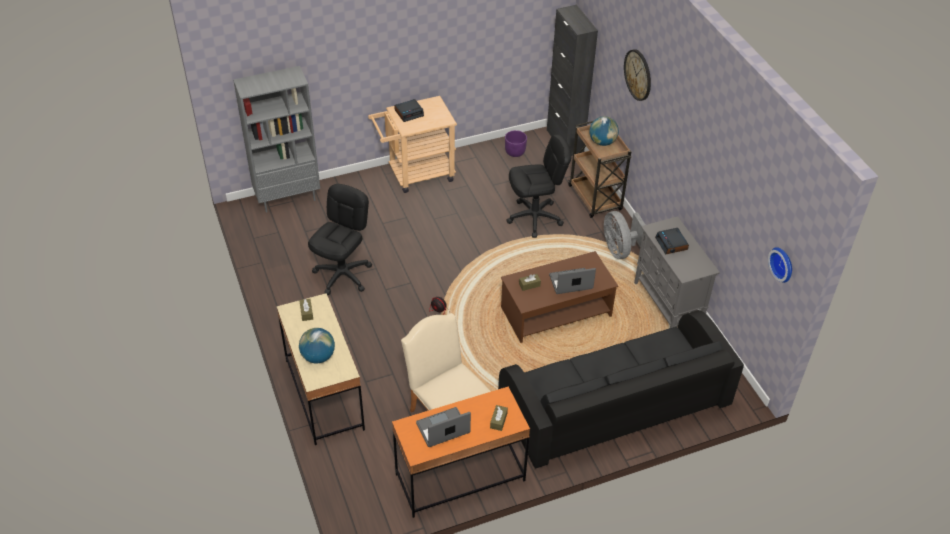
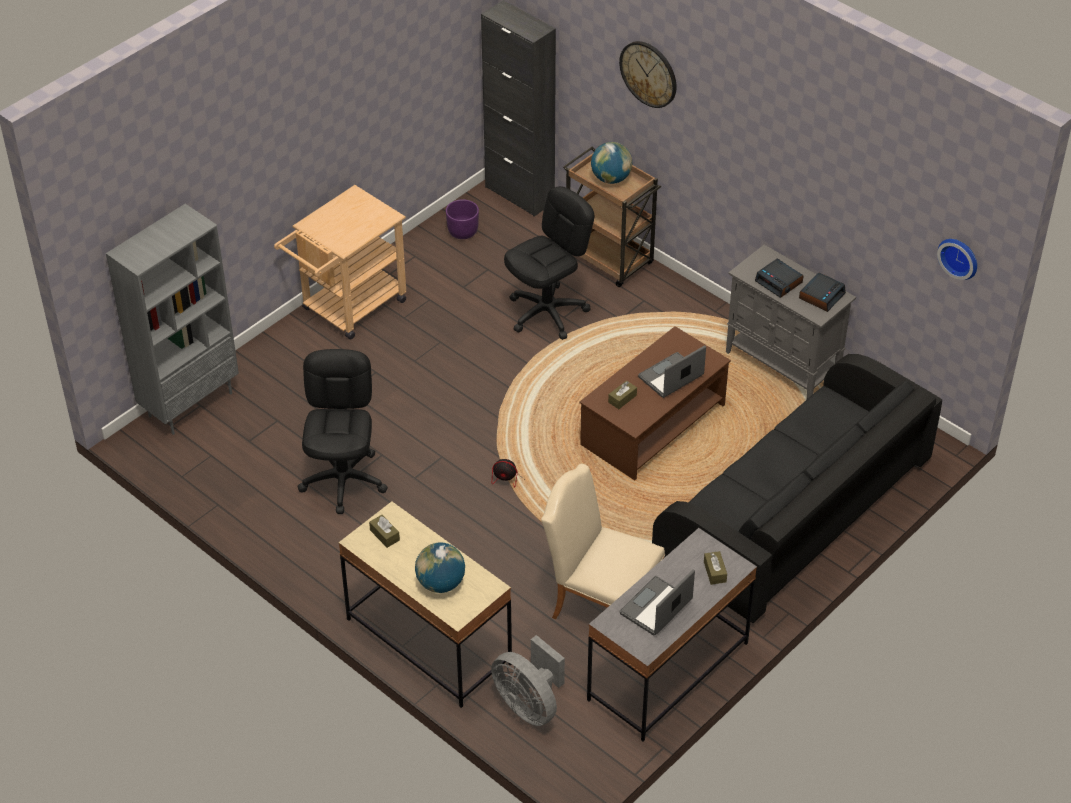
camera: 25 degrees left, 0 degrees up
(409, 113) = (331, 222): alarm clock -> alarm clock (821, 295)
(460, 477) = (667, 671): orange desk -> grey desk
(619, 249) = (681, 316): grey fan -> grey fan (529, 705)

